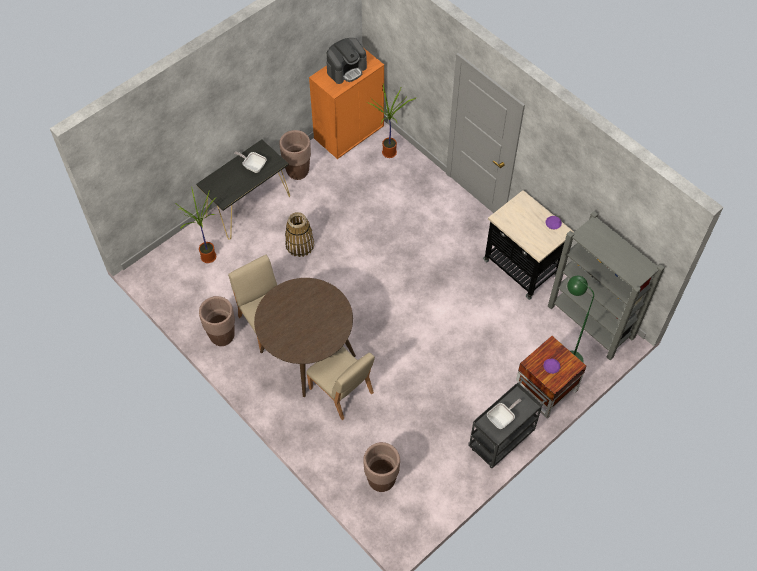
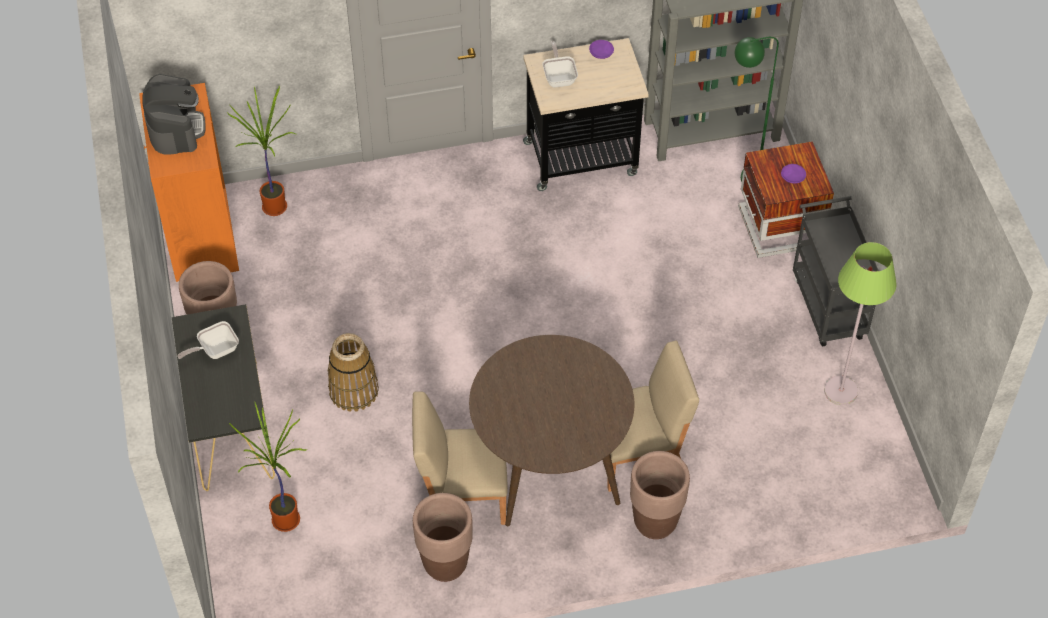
camera: 60 degrees left, 5 degrees down
(381, 480) = (808, 471): brown planter -> brown planter (655, 523)
(447, 473) = (841, 391): none -> green floor lamp
(502, 419) = (841, 260): frying pan -> frying pan (559, 77)

